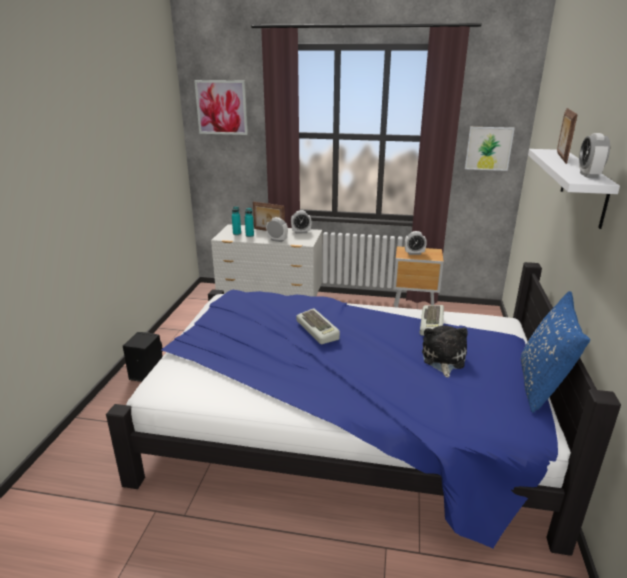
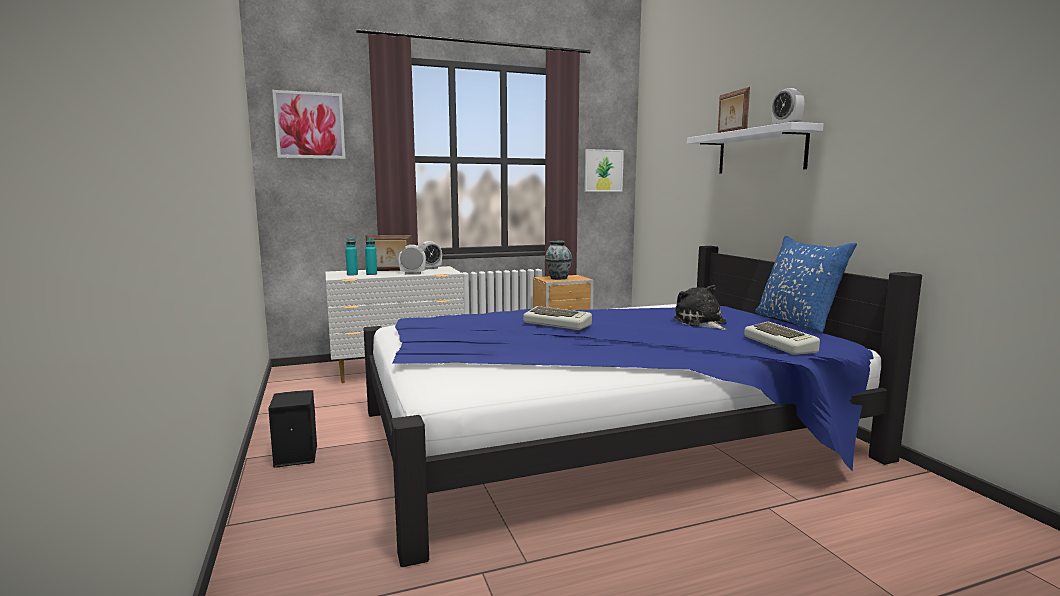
camera: 30 degrees left, 15 degrees down
(414, 253) = (558, 278): alarm clock -> vase
(433, 324) = (653, 309): keyboard -> keyboard (781, 344)

